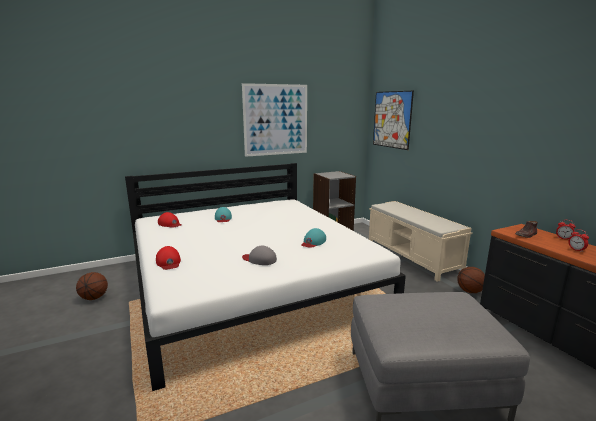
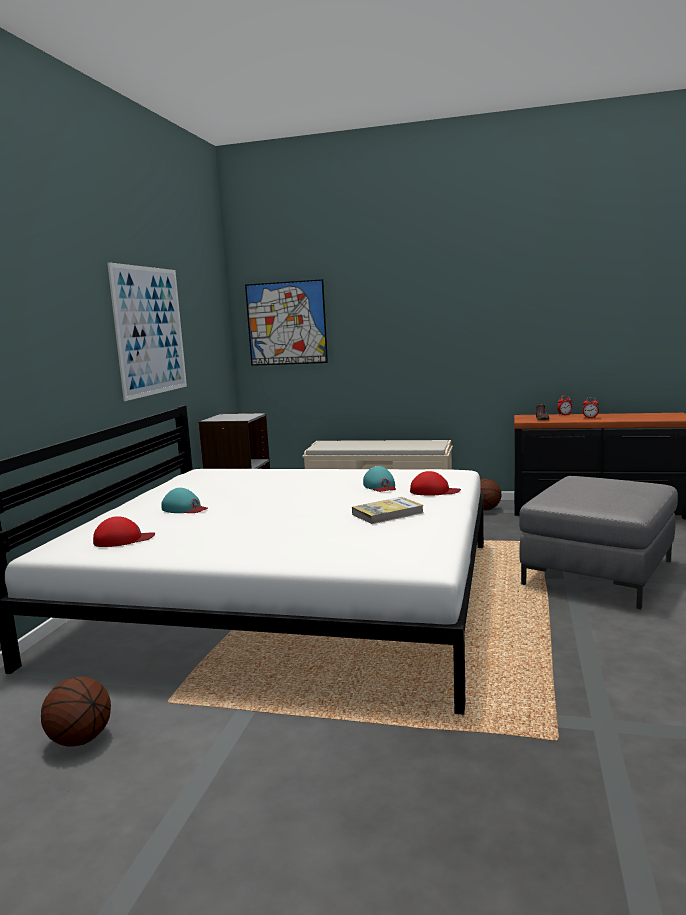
camera: 50 degrees left, 5 degrees down
(168, 262) = (303, 556): red cap -> red cap (434, 491)
(259, 259) = (387, 513): grey cap -> book

